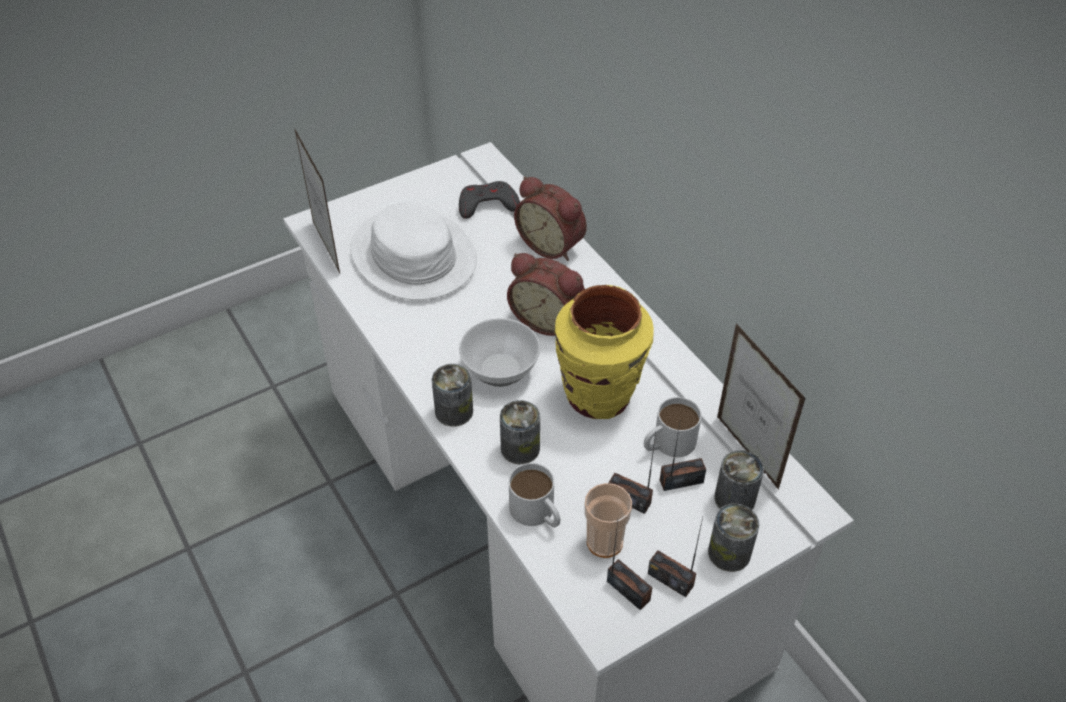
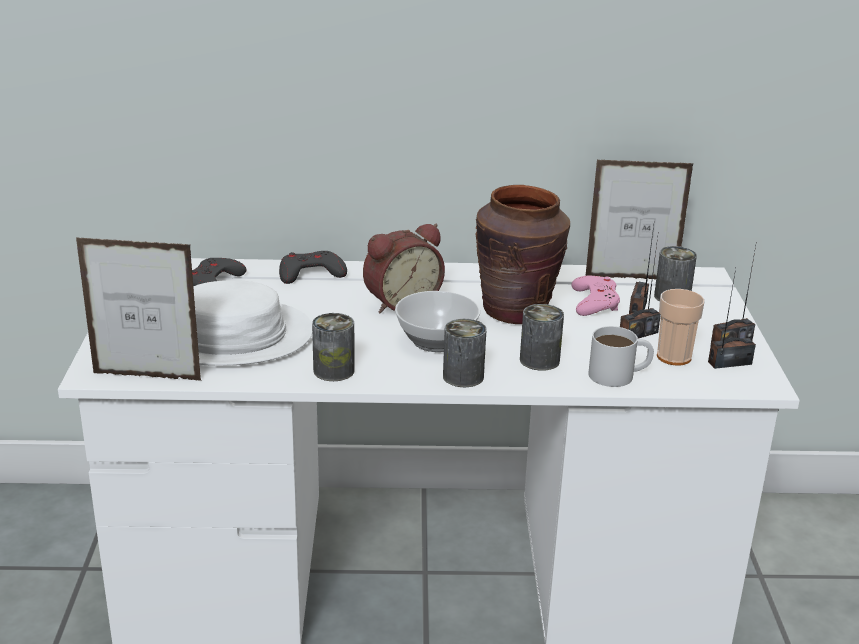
camera: 60 degrees left, 20 degrees down
(552, 244) = (310, 273): alarm clock -> grey game controller
(599, 397) = (516, 311): yellow vase -> brown vase
(667, 444) = (594, 302): white mug -> pink game controller
(729, 553) = (721, 315): can -> can (334, 370)

